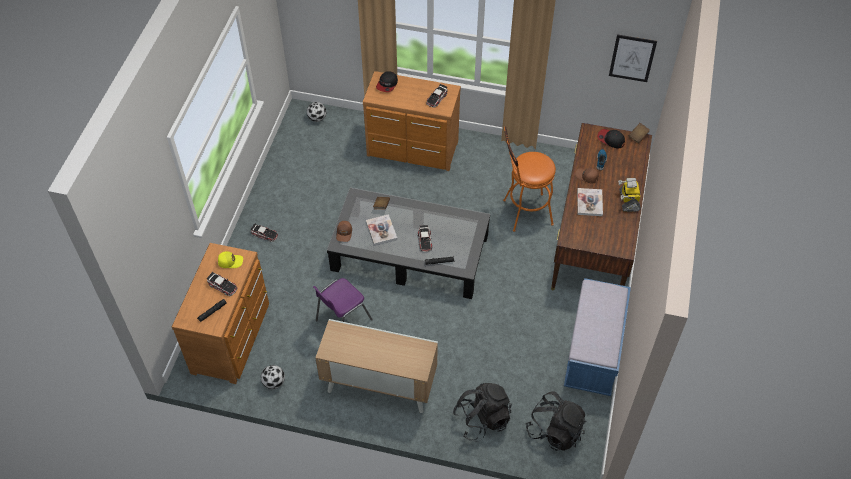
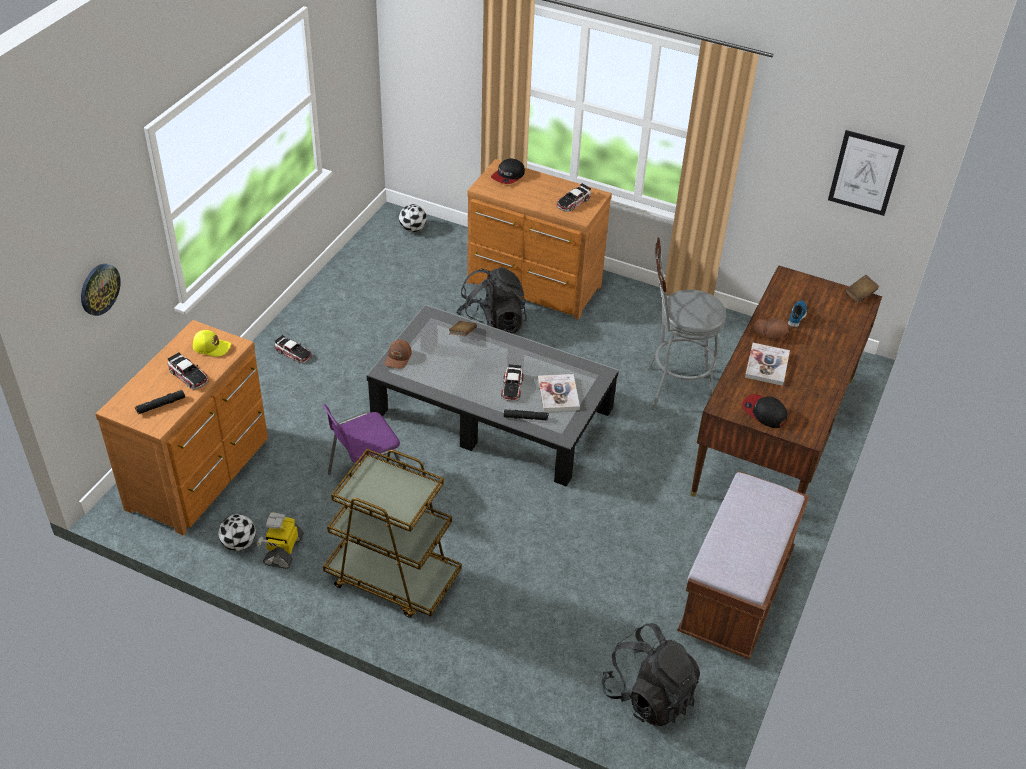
camera: 10 degrees right, 10 degrees down
(157, 247) = (99, 289): none -> wall clock
(379, 386) = (392, 578): cabinet -> brown cart
(381, 230) = (453, 364): book -> book (558, 394)
(482, 419) = (537, 655): black backpack -> black backpack (491, 326)
(523, 213) = (672, 389): orange stool -> grey stool
(593, 352) = (736, 593): blue bench -> brown bench
(610, 139) = (817, 292): cap -> cap (764, 413)
(628, 200) = (827, 372): toy robot -> toy robot (283, 550)

